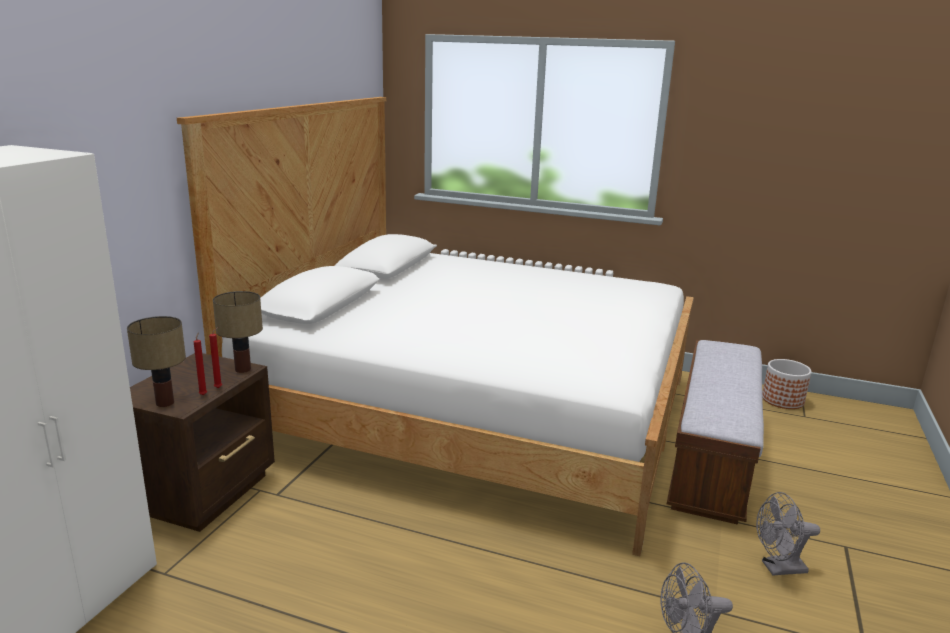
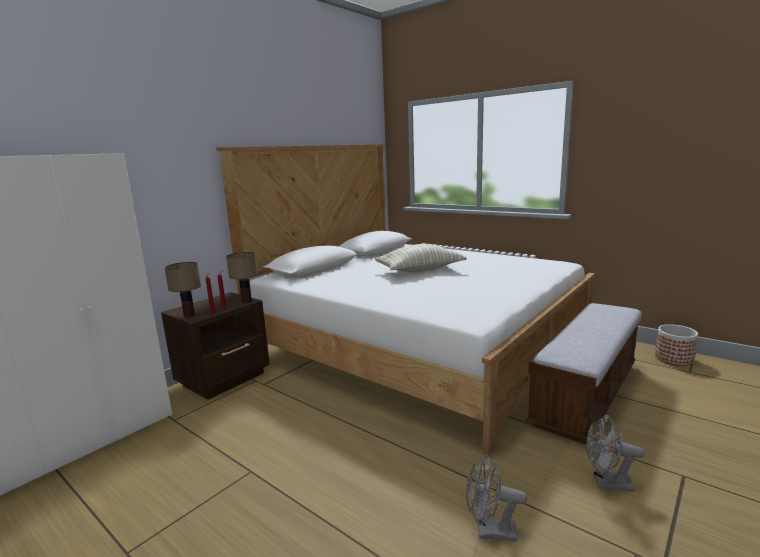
camera: 20 degrees right, 5 degrees down
(487, 305) = (420, 270): none -> pillow

